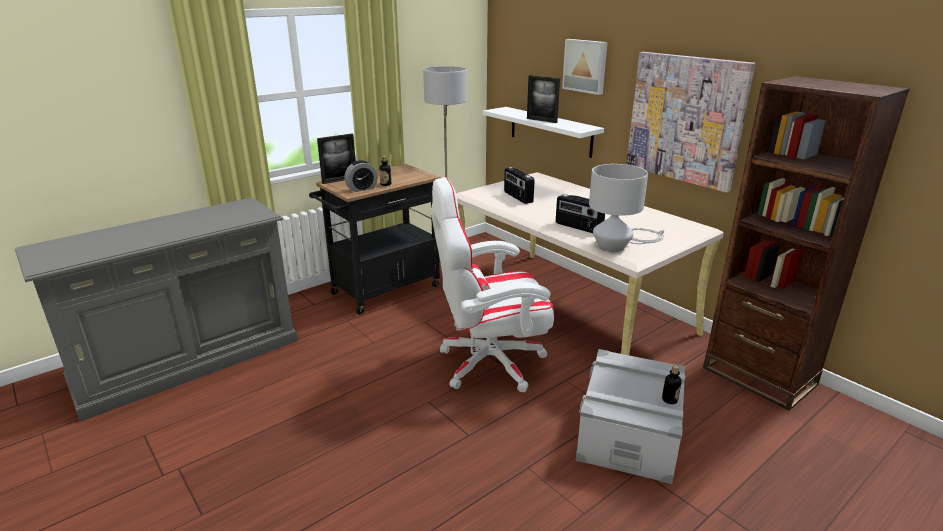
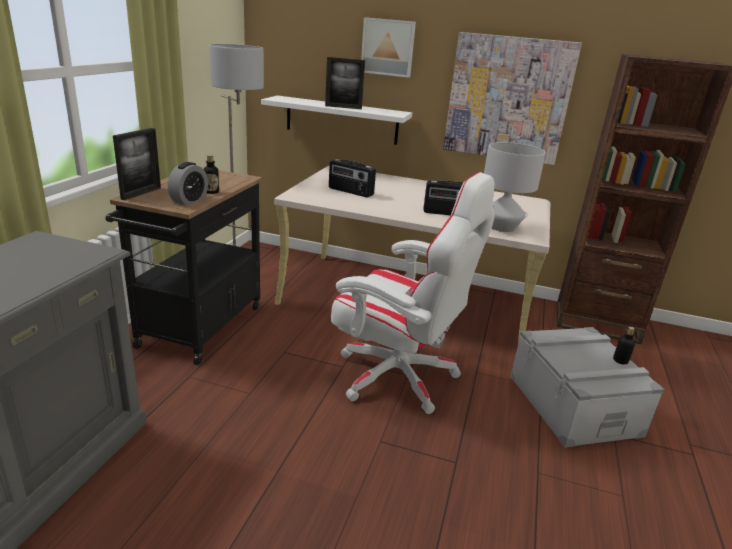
camera: 35 degrees left, 0 degrees up
(491, 362) = (396, 376): white office chair -> white office chair turned 105 degrees counterclockwise

